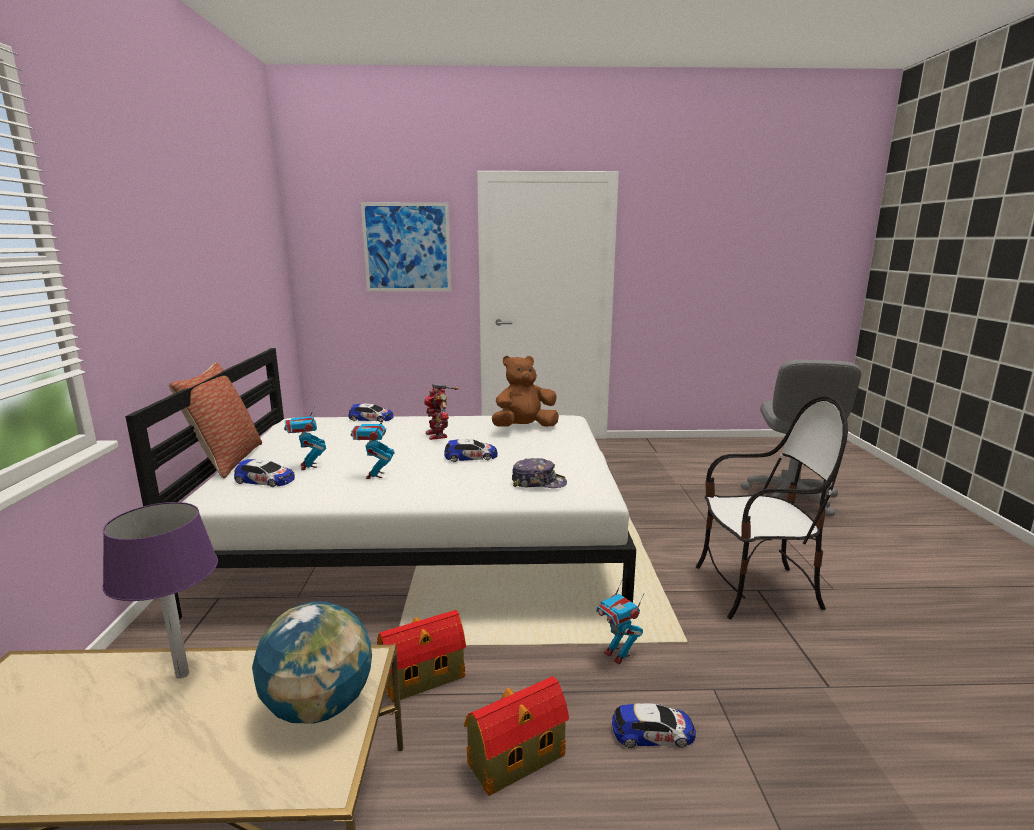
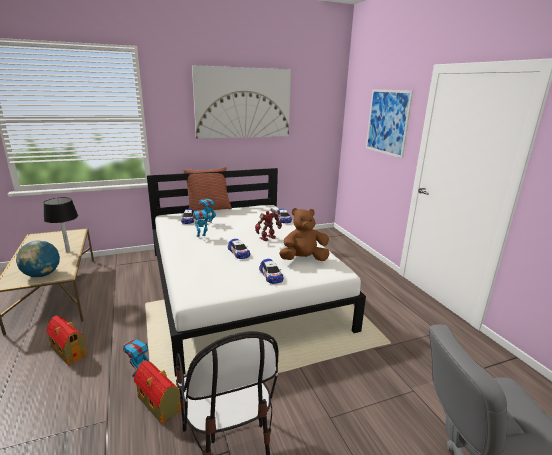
camera: 70 degrees right, 5 degrees up
(182, 674) = (68, 251): purple table lamp -> black table lamp
(197, 224) = (243, 103): none -> picture
(425, 677) = (123, 316): toy house -> toy house (160, 404)
(524, 428) = (303, 259): brown plush toy -> brown plush toy turned 60 degrees counterclockwise
(538, 483) = (204, 276): cap -> none
(653, 733) = (75, 394): toy car -> toy car (271, 275)

